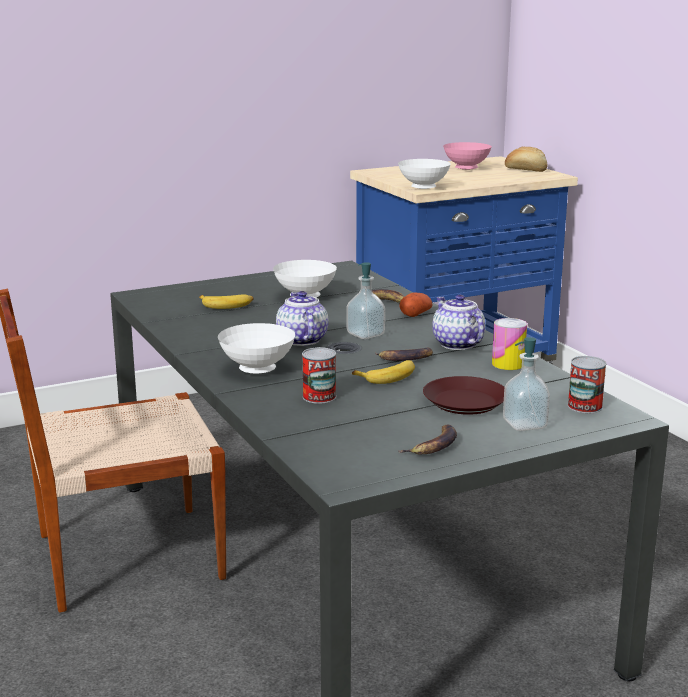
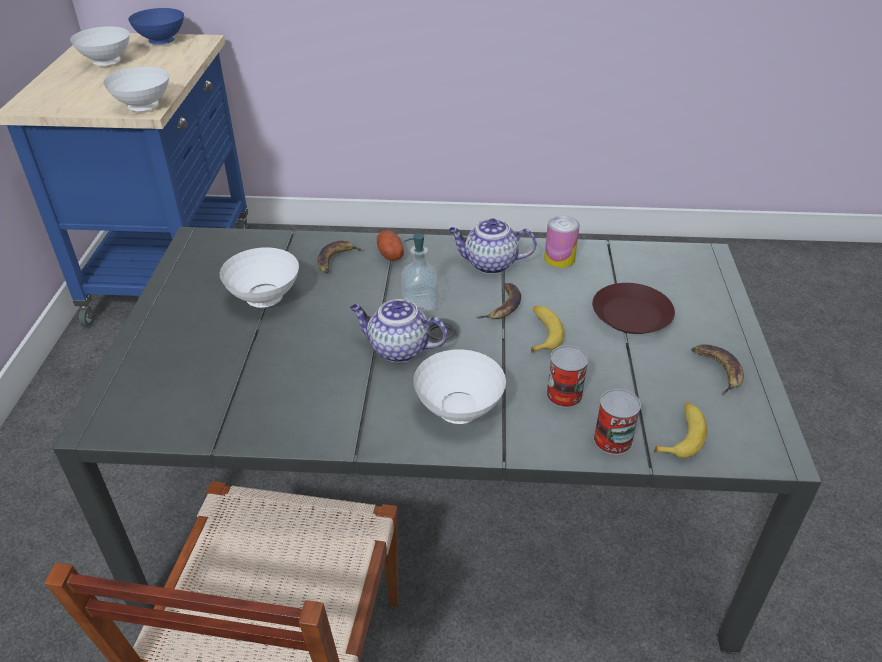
camera: 60 degrees left, 20 degrees up
(227, 305) = (227, 363): banana -> banana (681, 435)
(467, 169) = (108, 63): pink bowl -> white bowl
(524, 424) = (695, 305): soap dispenser -> none
(525, 170) = (161, 42): bread -> blue bowl
(585, 406) = (674, 262): can -> can (612, 440)

